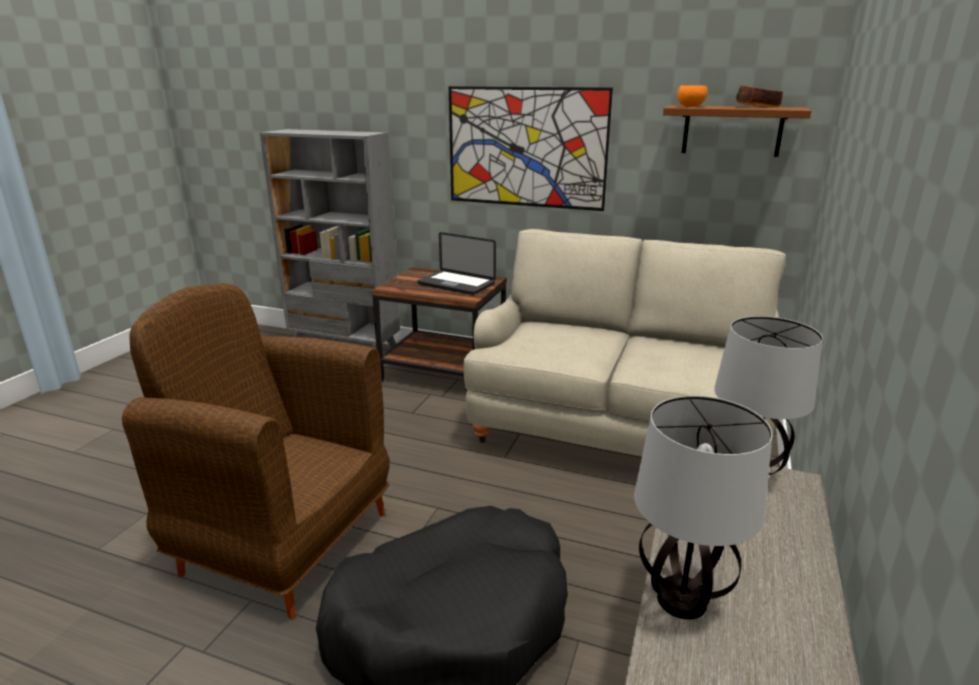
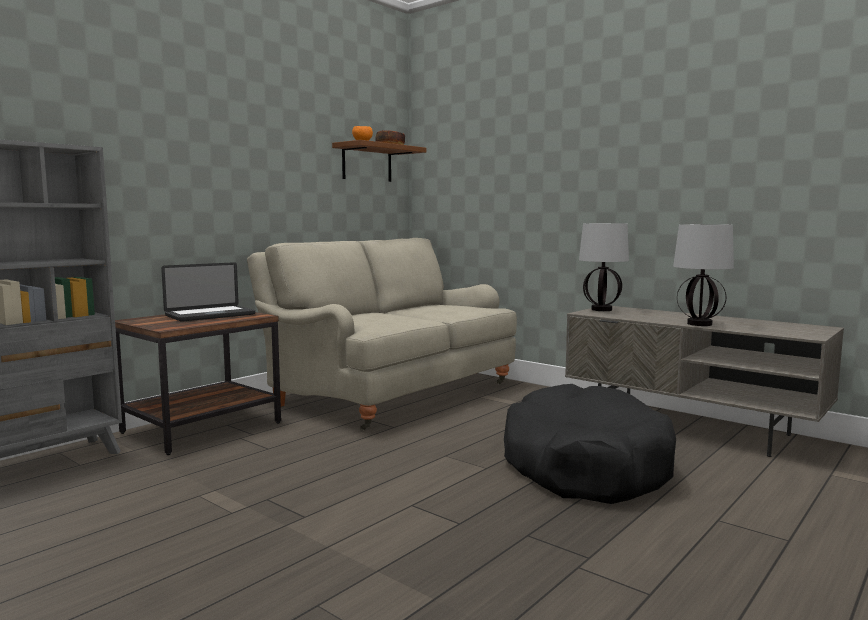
camera: 70 degrees left, 15 degrees down
(284, 542) = (449, 518): brown armchair -> none
(526, 148) = (231, 173): picture -> none

